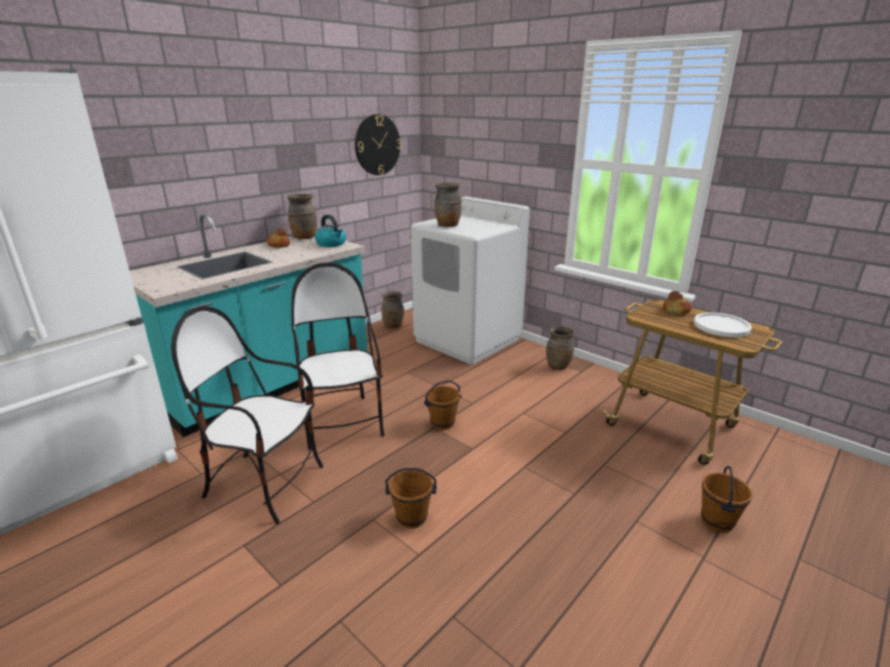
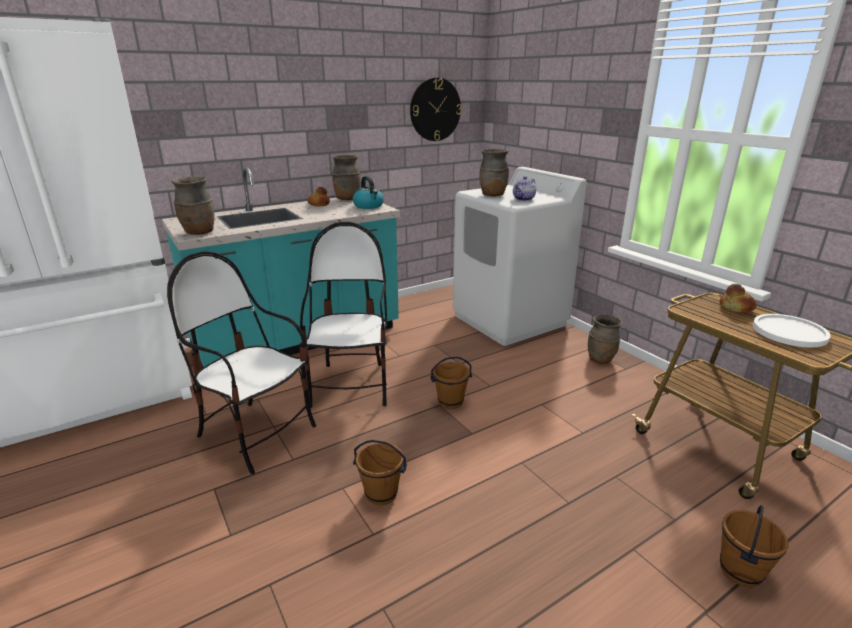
camera: 15 degrees right, 0 degrees up
(393, 326) = (438, 298): brown vase -> brown vase (199, 233)
(478, 228) = (523, 199): none -> teapot

